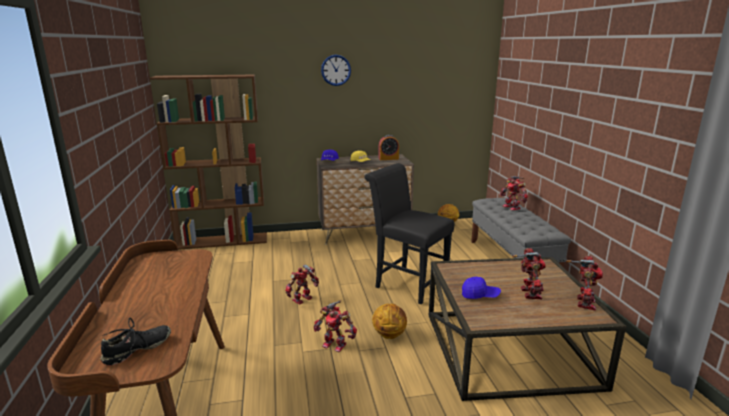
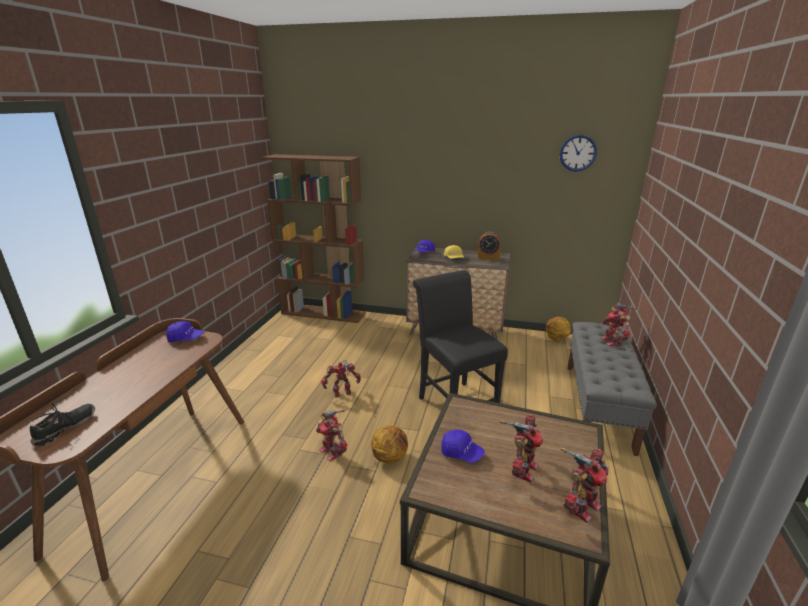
camera: 25 degrees right, 5 degrees up
(138, 350) = (66, 429): black shoe -> black shoe turned 45 degrees counterclockwise
(170, 259) = (186, 338): none -> blue cap
(336, 70) = (442, 155): wall clock -> wall clock (578, 153)

